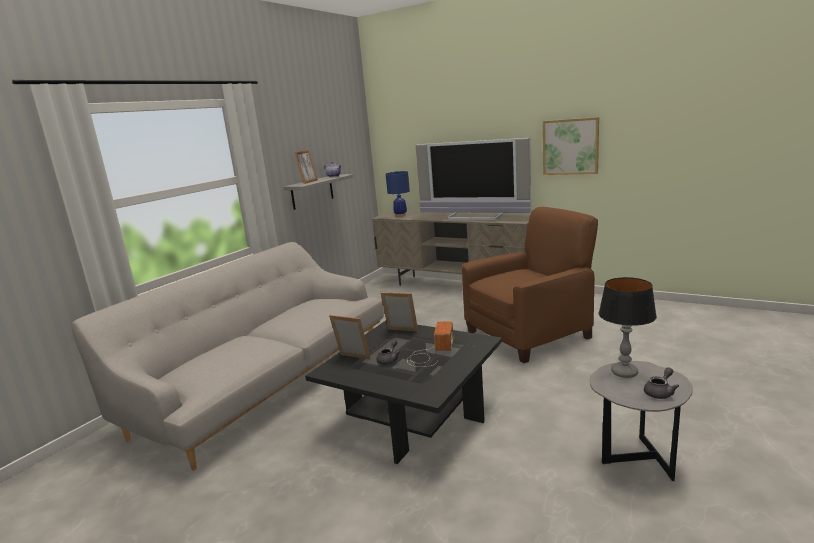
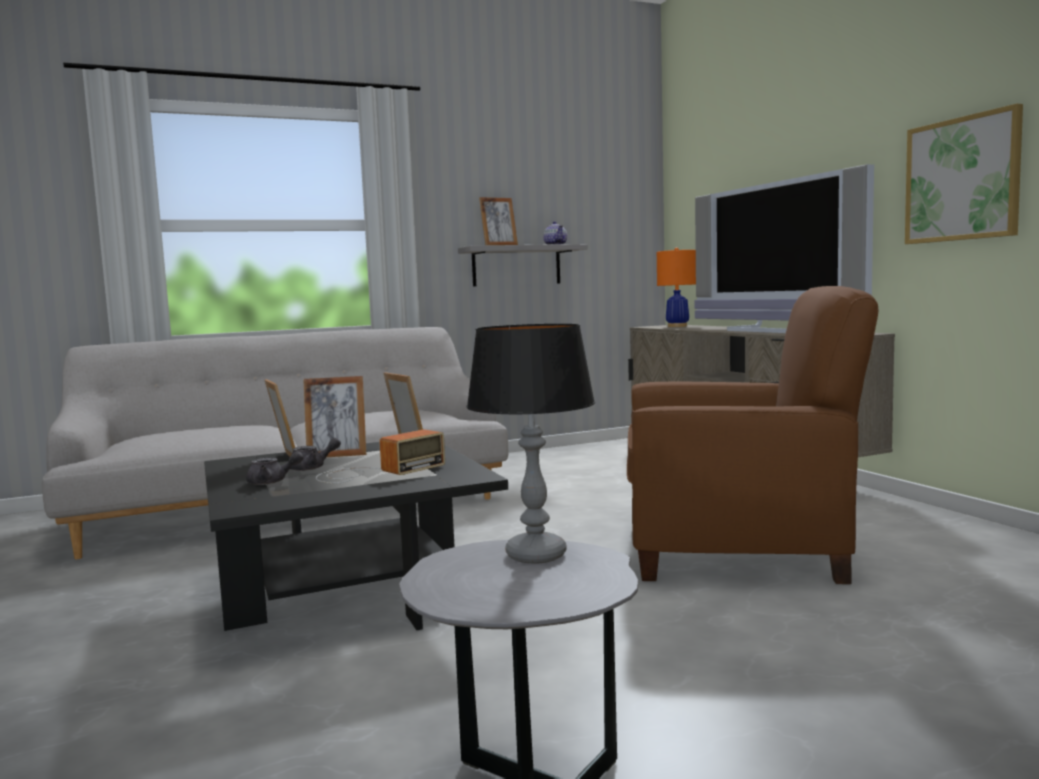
camera: 35 degrees right, 10 degrees down
(376, 347) = (337, 455): none -> picture frame
(400, 215) = (677, 326): blue table lamp -> orange table lamp
(660, 392) = (509, 596): grey teapot -> grey teapot (272, 482)

